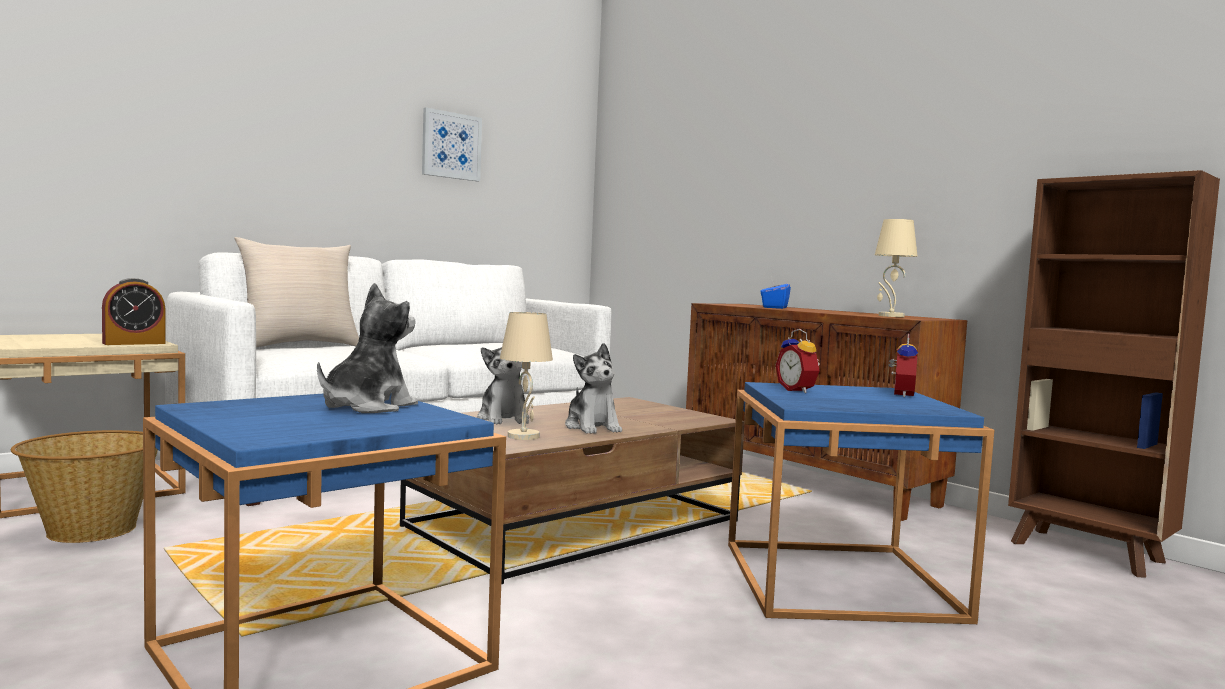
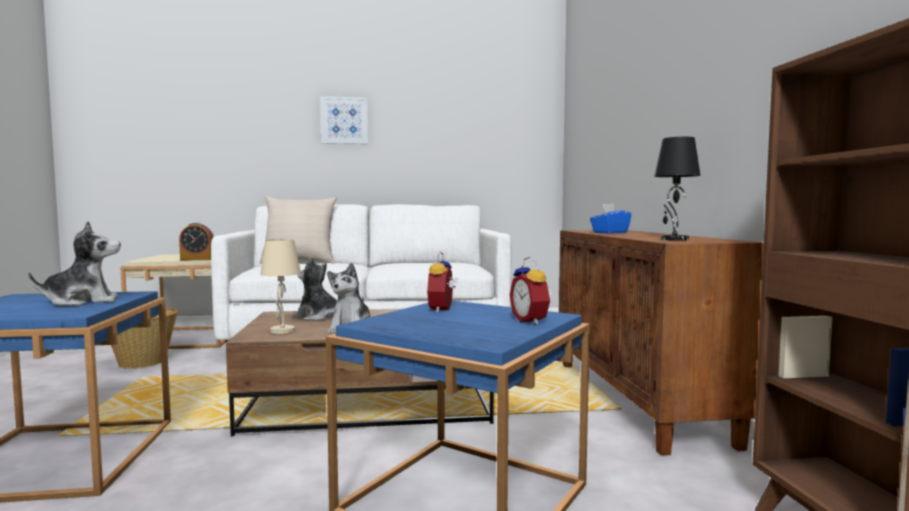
camera: 35 degrees right, 0 degrees up
(451, 145) = (434, 123): picture -> picture (344, 120)
(504, 419) = (318, 317): plush toy -> plush toy turned 105 degrees clockwise
(890, 316) = (673, 239): beige table lamp -> black table lamp
(900, 394) = (532, 321): alarm clock -> alarm clock turned 105 degrees clockwise

